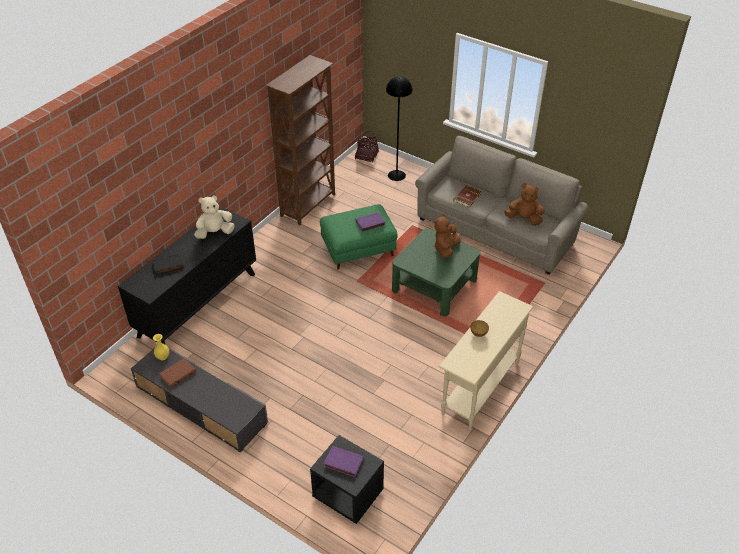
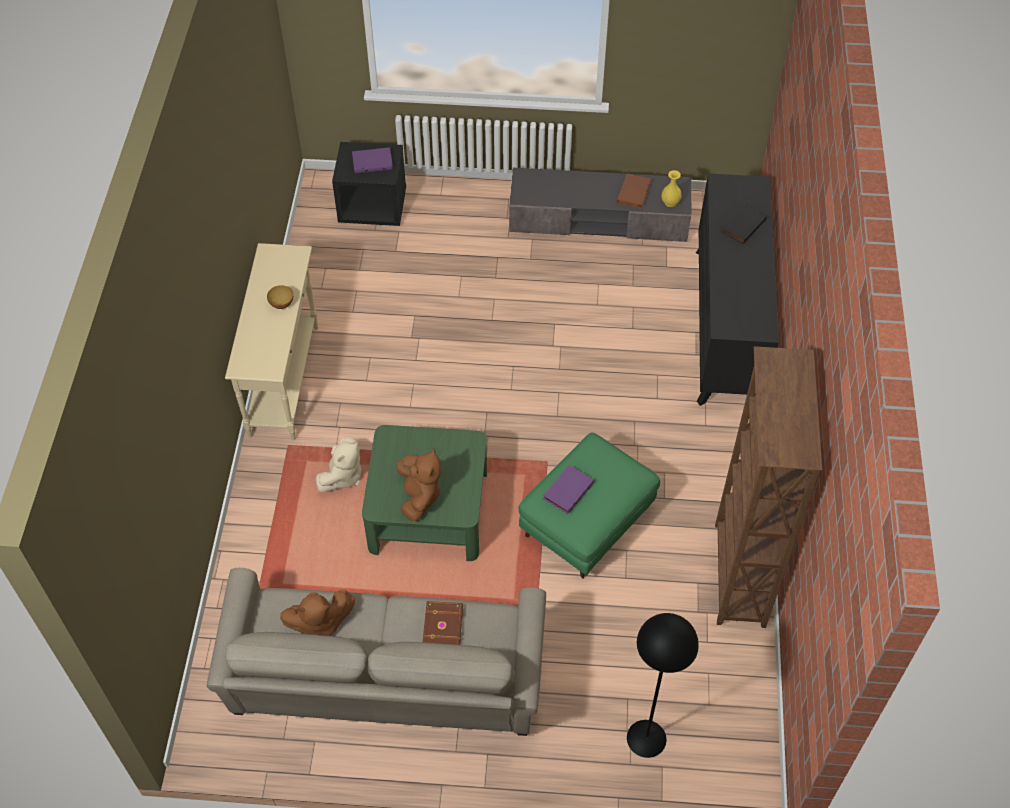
camera: 150 degrees right, 10 degrees up
(215, 233) = (737, 296): beige plush toy -> beige plush toy (343, 476)
(367, 156) = (742, 766): basket -> none

